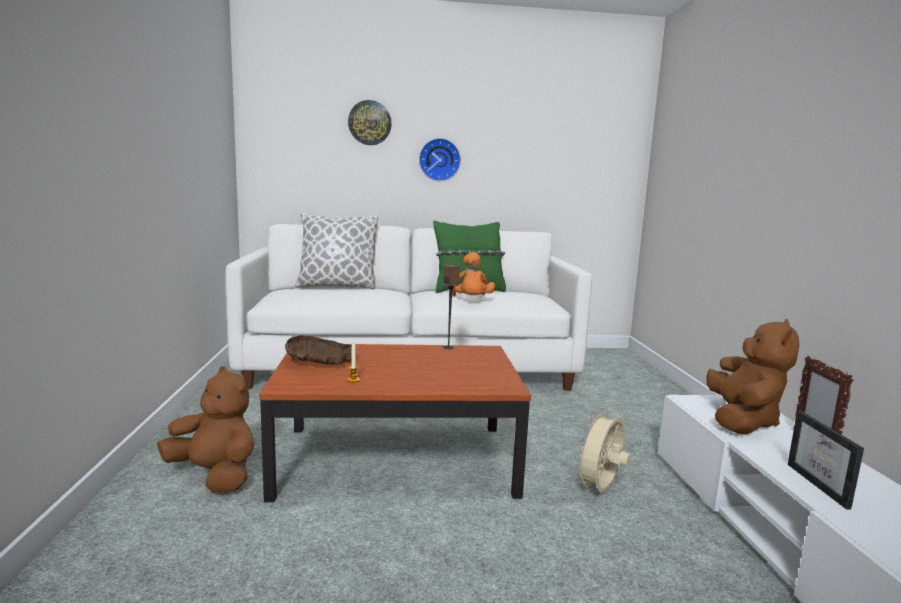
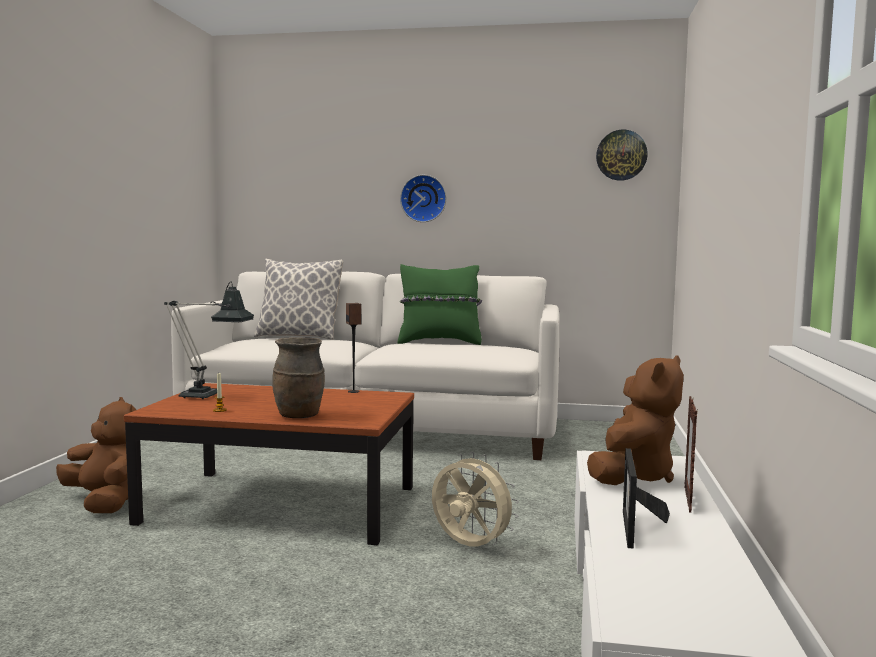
camera: 15 degrees right, 5 degrees down
(319, 361) = (208, 396): brown bowl -> table lamp
(369, 123) = (348, 162): wall clock -> wall clock (621, 155)
(440, 383) = (299, 416): none -> brown vase
(471, 300) = (423, 350): orange plush toy -> none
(599, 491) = (469, 547): beige fan -> beige fan turned 75 degrees clockwise

